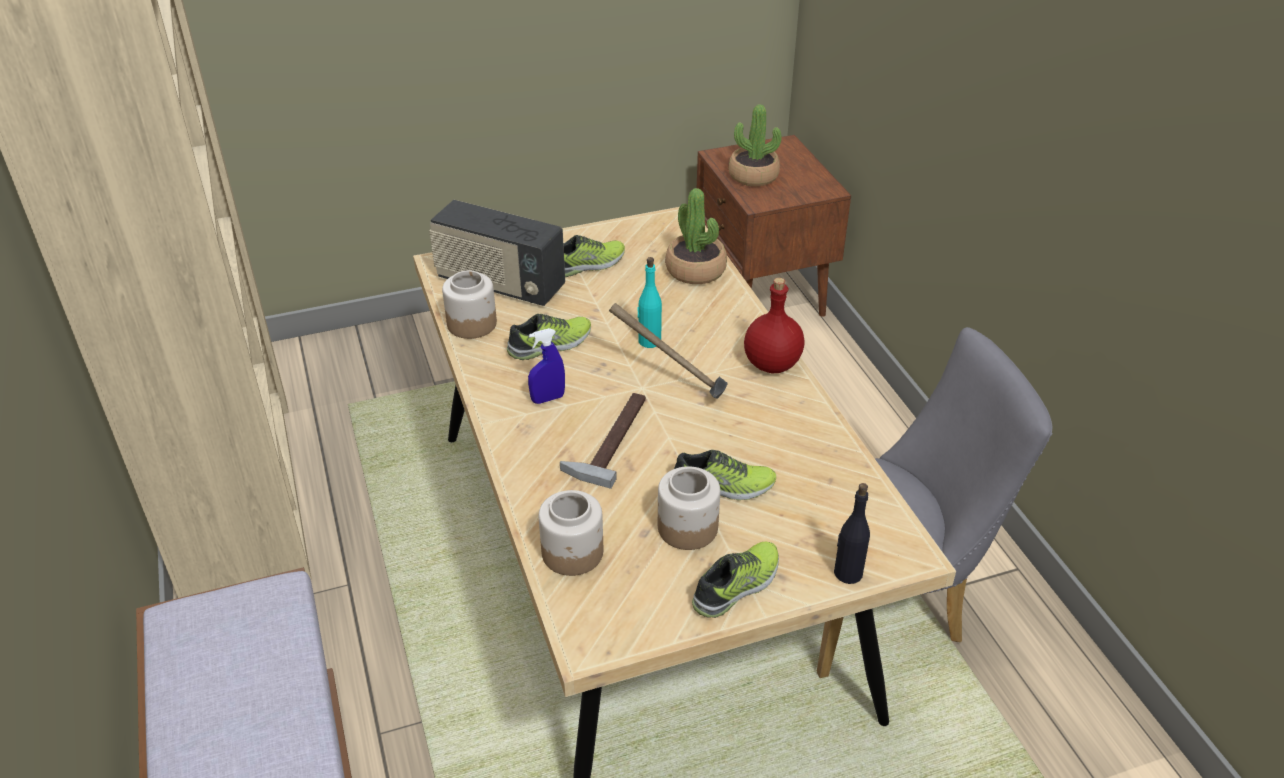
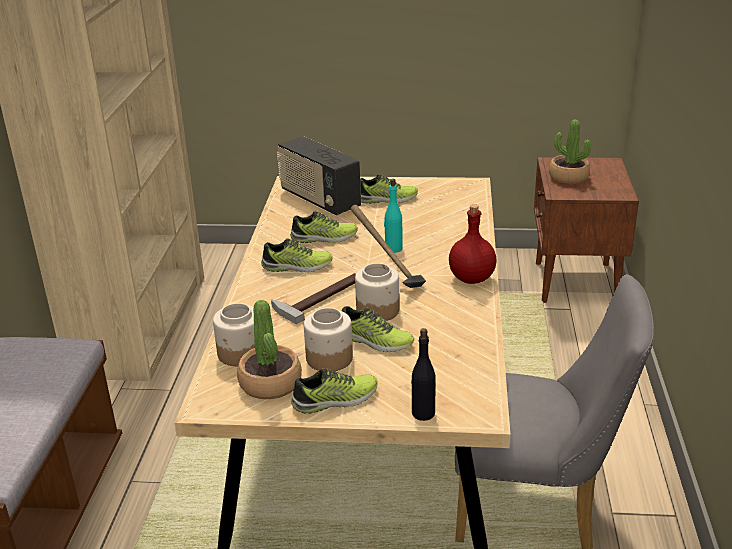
camera: 25 degrees right, 10 degrees down
(472, 323) = (283, 217): jar -> jar (378, 310)
(548, 399) = (297, 266): blue spray bottle -> shoe
(696, 270) = (461, 215): potted plant -> potted plant (270, 383)

